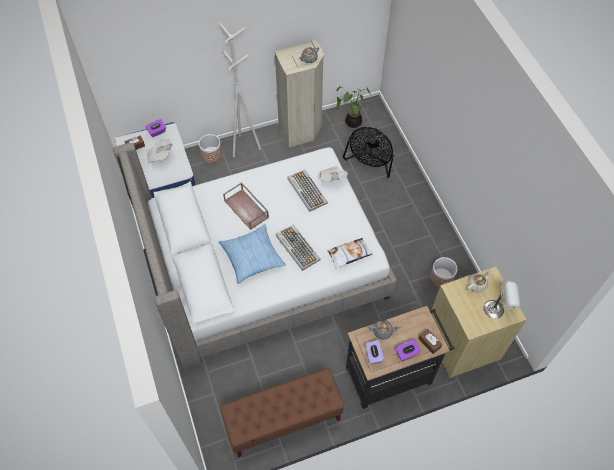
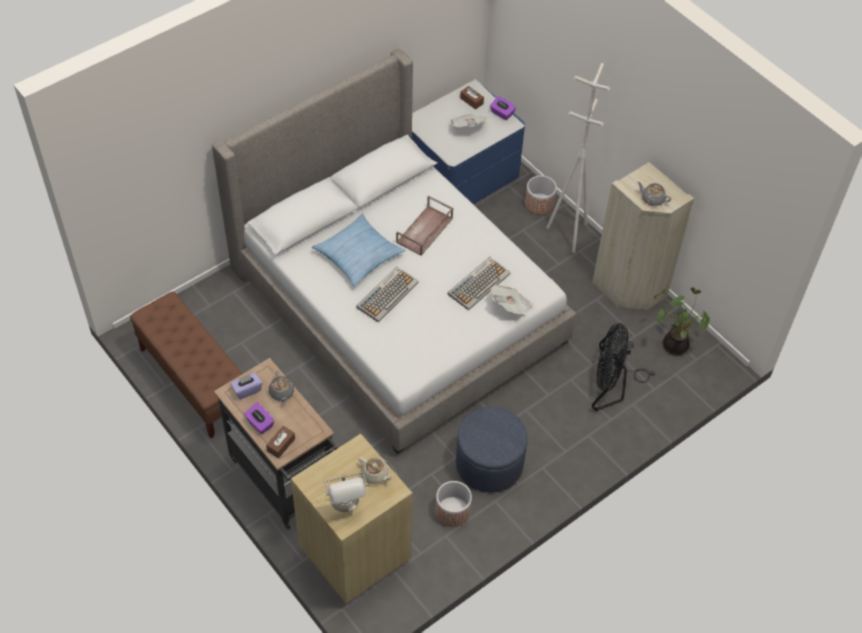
camera: 70 degrees right, 5 degrees down
(349, 255) = (398, 351): pillow -> none
(411, 246) = (489, 464): none -> blue ottoman

